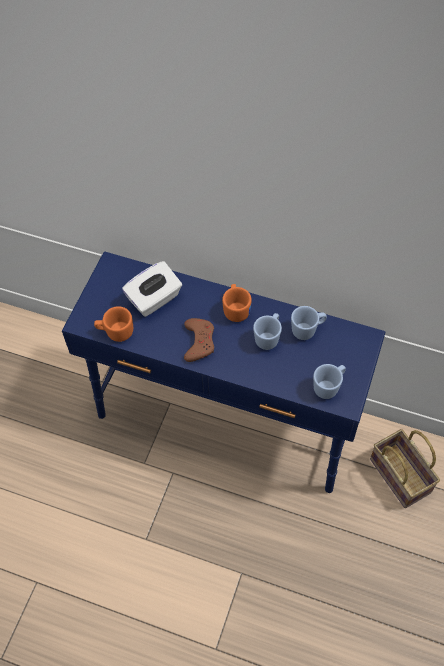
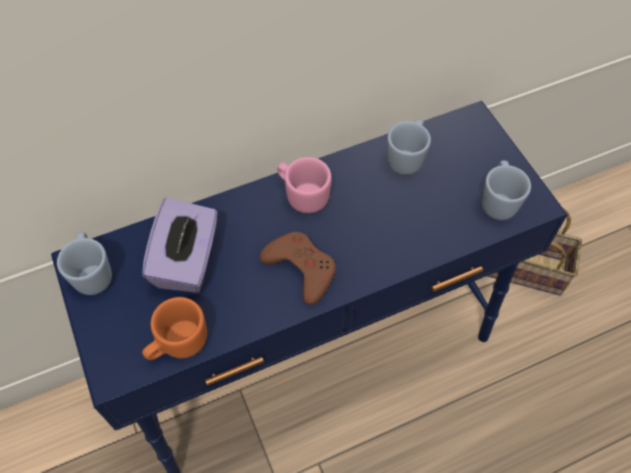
camera: 45 degrees left, 0 degrees up
(154, 299) = (187, 261): white tissue box -> purple tissue box
(236, 308) = (303, 195): orange mug -> pink mug
(268, 337) = (375, 199): blue mug -> blue mug (93, 273)

